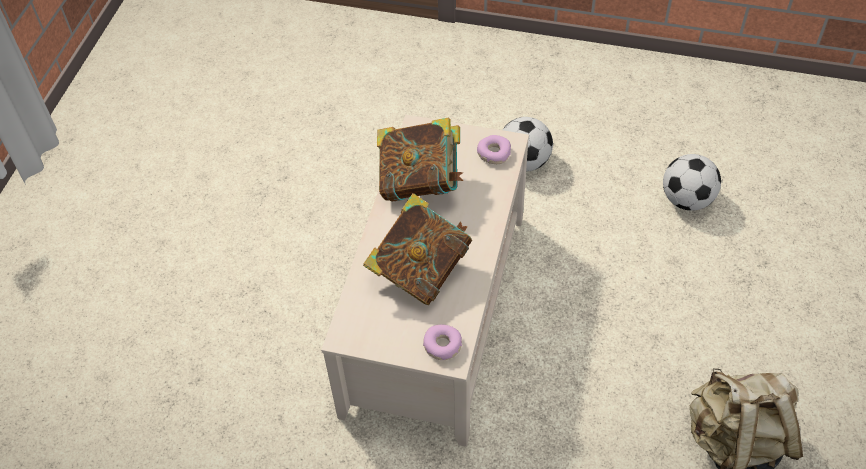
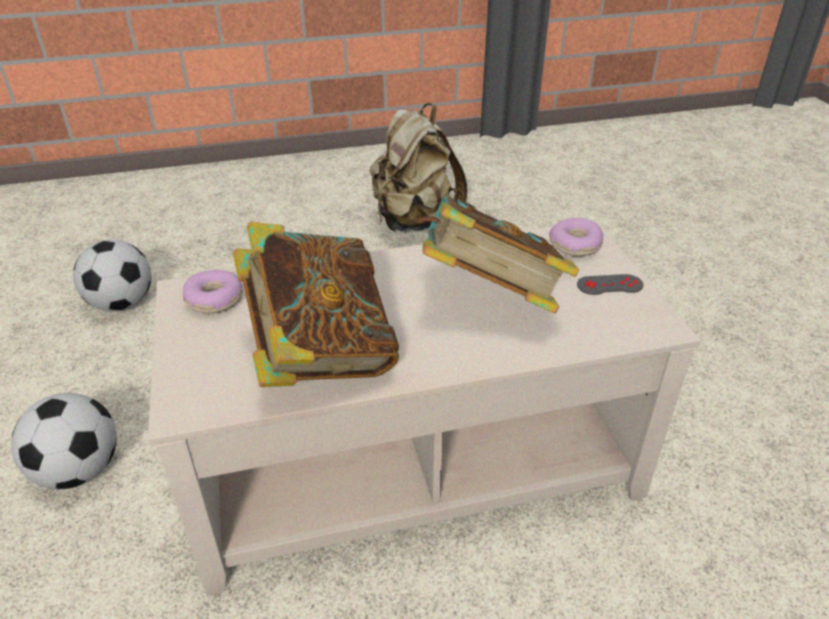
camera: 120 degrees left, 15 degrees down
(392, 337) = (609, 285): none -> grey game controller

